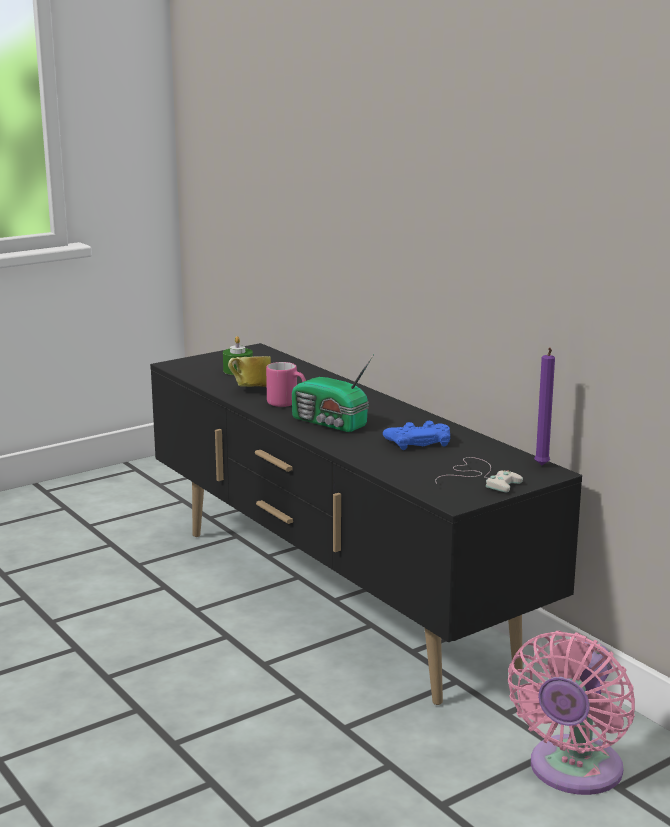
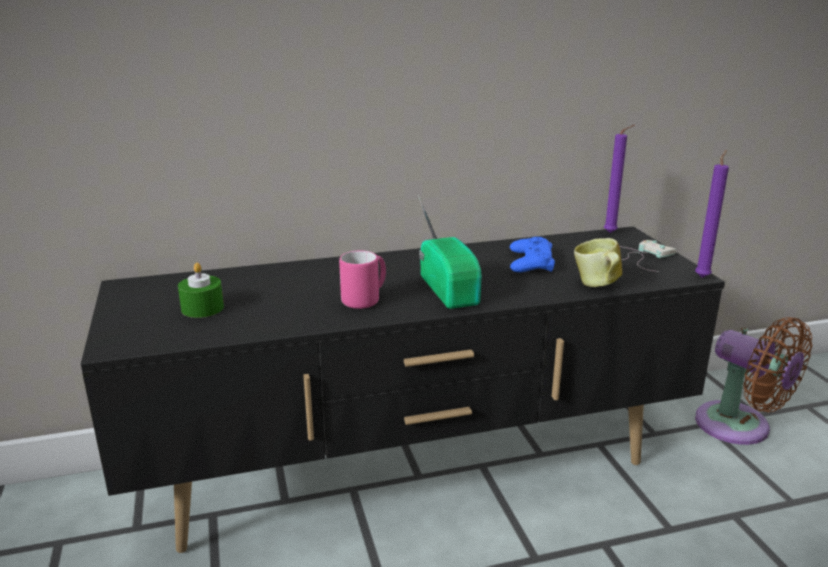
camera: 70 degrees left, 5 degrees up
(249, 390) = (290, 312): mug -> mug (597, 286)
(330, 423) = (450, 289): radio -> radio turned 75 degrees counterclockwise
(453, 505) = (703, 277): none -> purple candle
(572, 772) = (739, 427): pink fan -> brown fan

